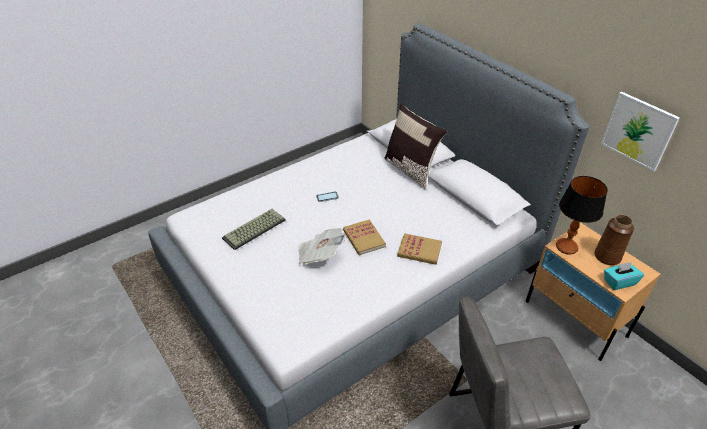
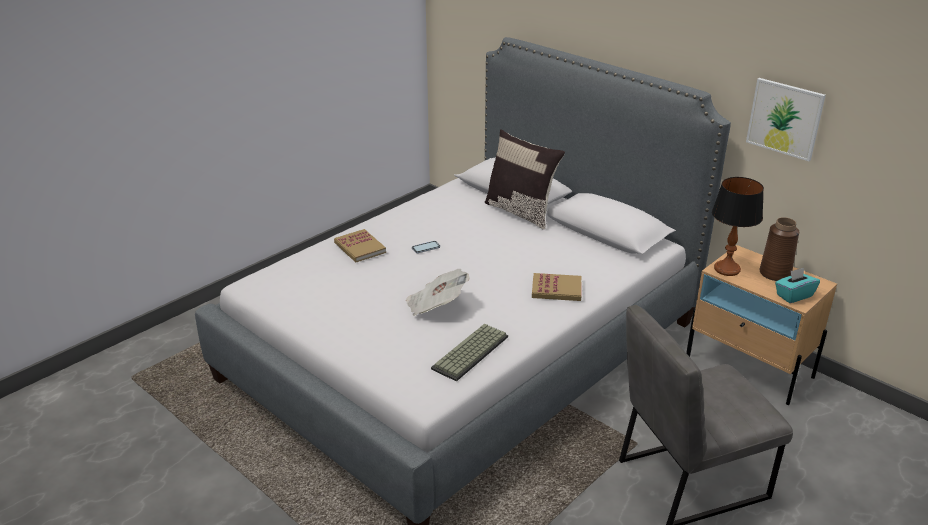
camera: 10 degrees left, 10 degrees down
(254, 230) = (344, 288): keyboard -> keyboard (471, 354)
(364, 238) = (485, 284): book -> book (360, 248)

